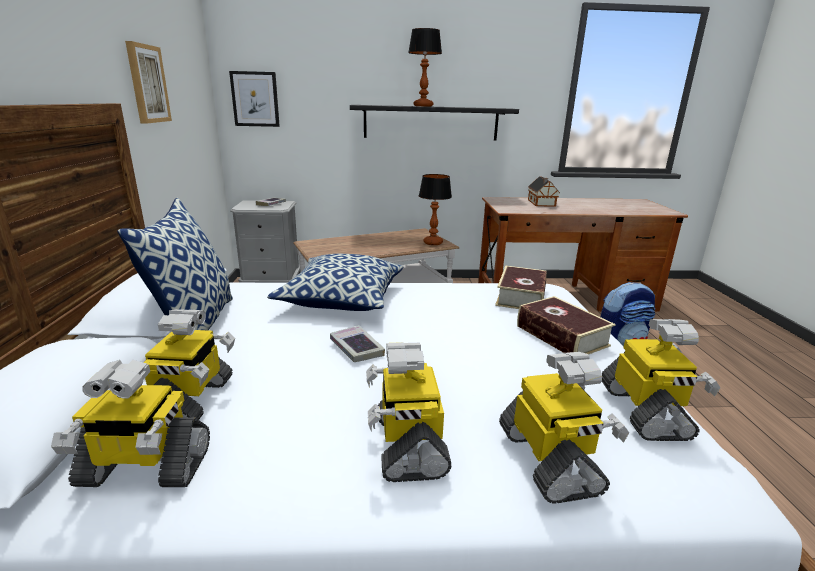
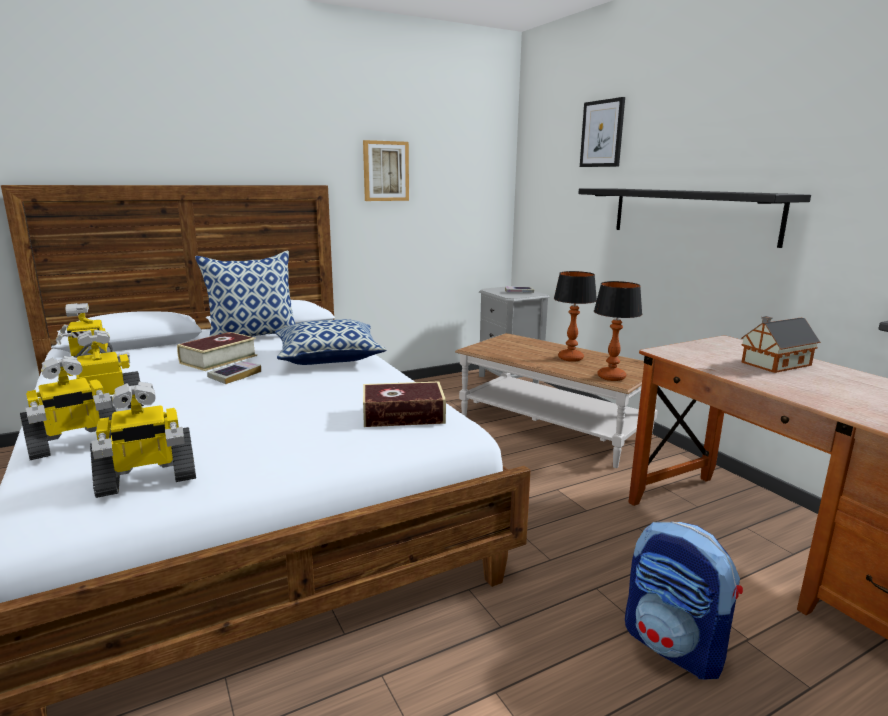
camera: 65 degrees right, 5 degrees down
(191, 401) = (153, 358): toy robot -> none
(255, 99) = (538, 183): picture -> picture (602, 134)
(423, 106) = (664, 190): table lamp -> table lamp (570, 358)
(561, 336) = (304, 440): book -> book (218, 359)

